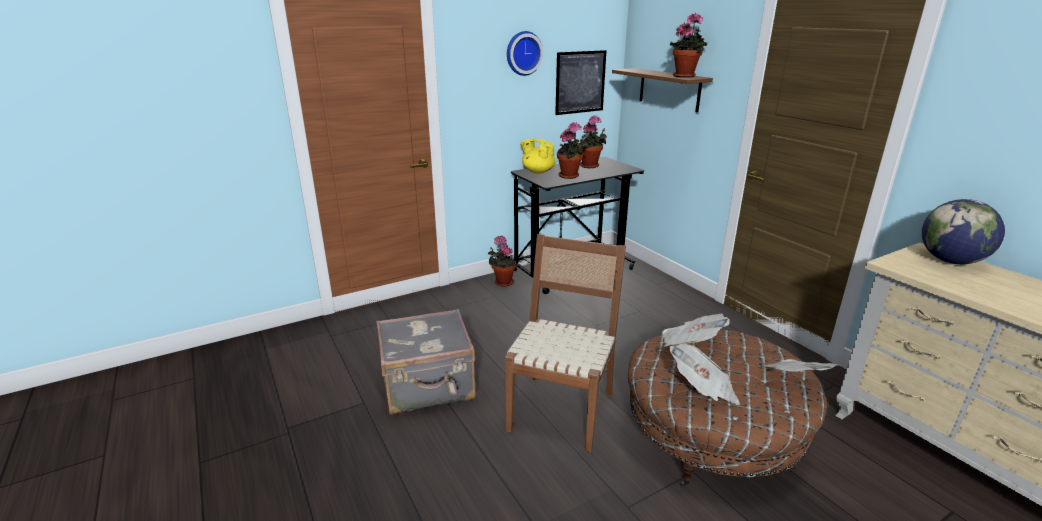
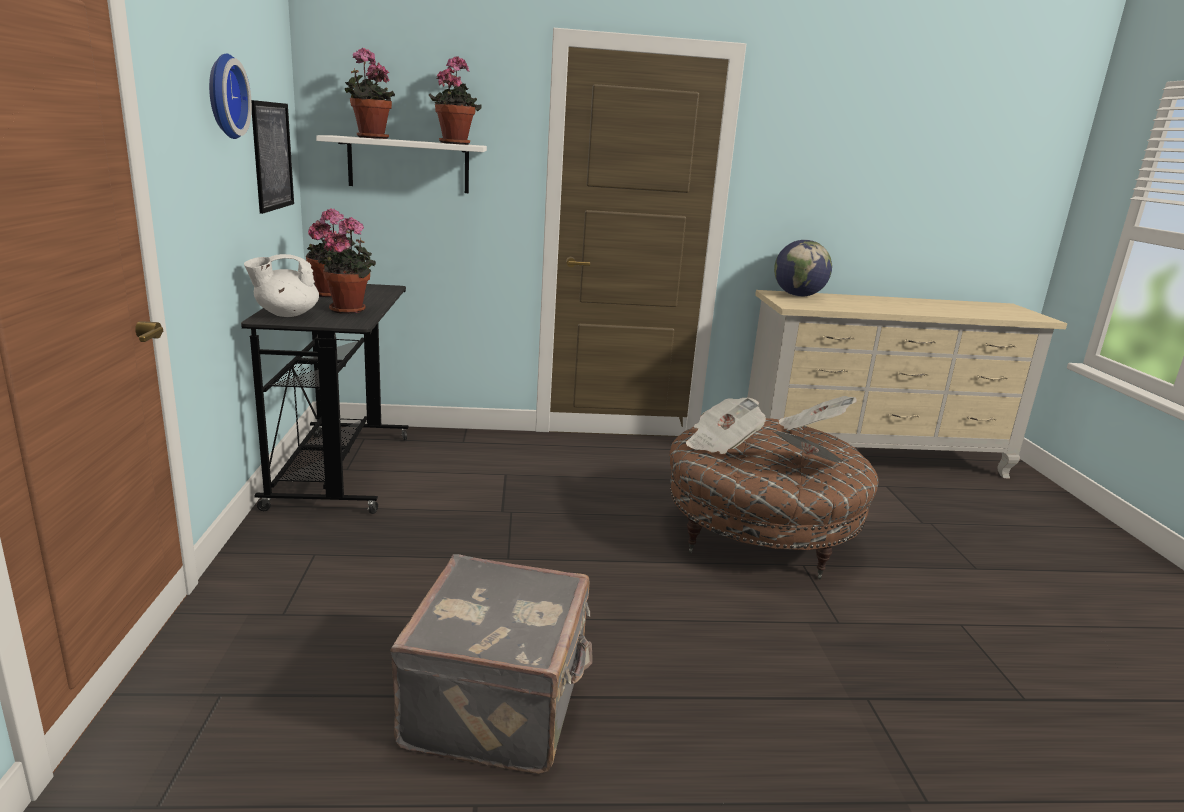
camera: 65 degrees left, 5 degrees down
(502, 282) = (282, 533): potted plant -> potted plant (369, 138)
(538, 171) = (286, 314): yellow teapot -> white teapot
(562, 408) = (652, 600): chair -> none
(669, 89) = (408, 165): brown shelf -> white shelf

